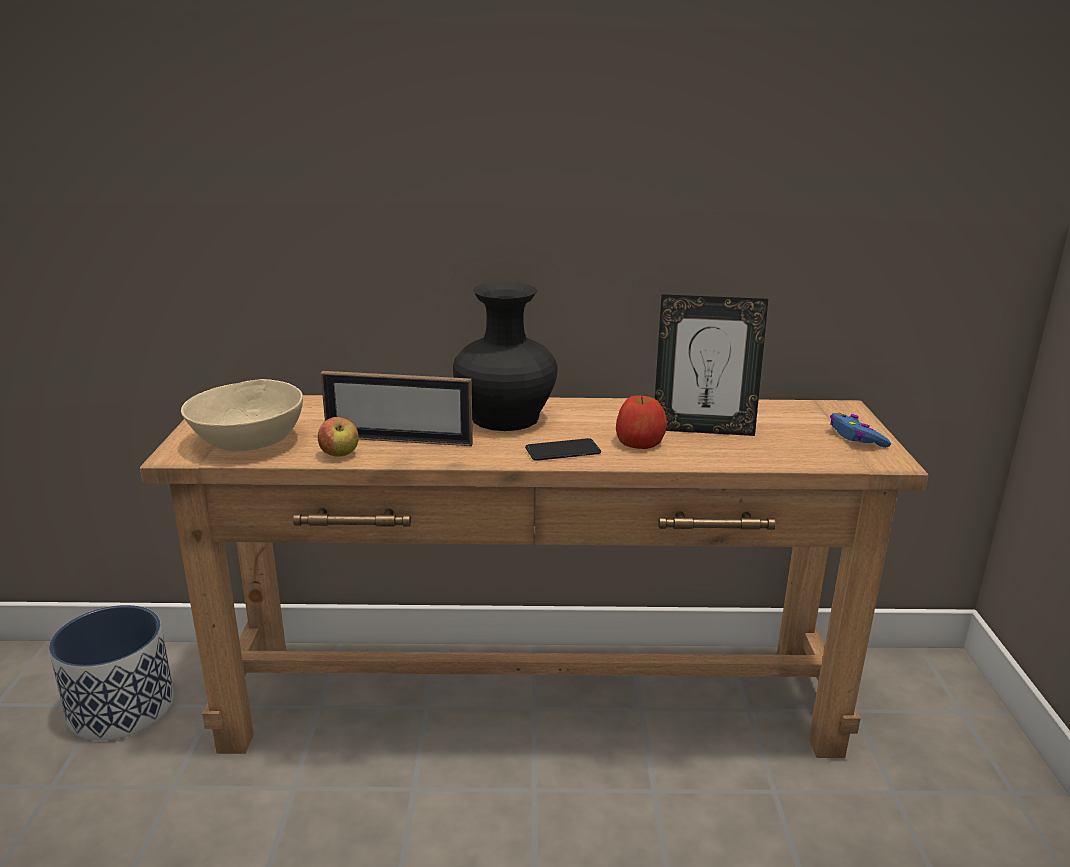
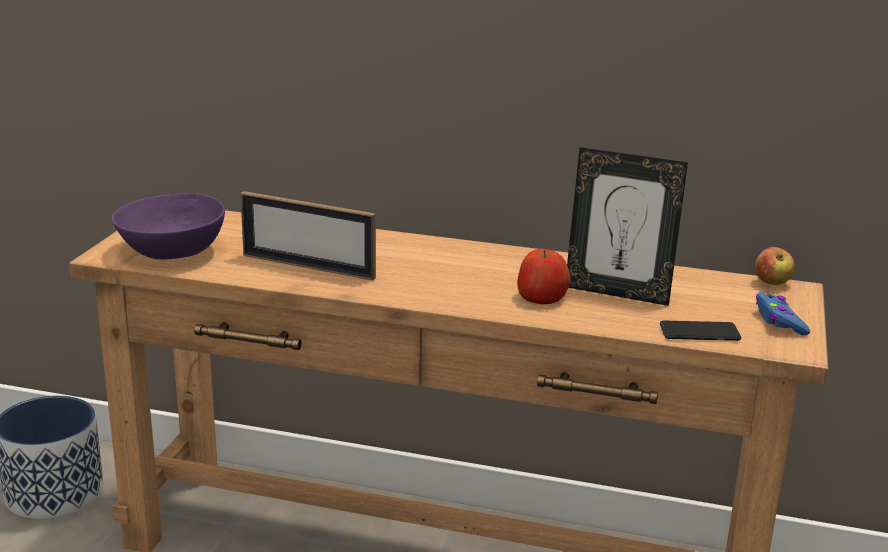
camera: 15 degrees right, 0 degrees up
(248, 442) = (171, 251): beige bowl -> purple bowl
(339, 454) = (246, 273): apple -> apple (772, 283)
(504, 418) = (423, 257): black vase -> none
(563, 451) = (458, 296): phone -> phone (699, 332)

